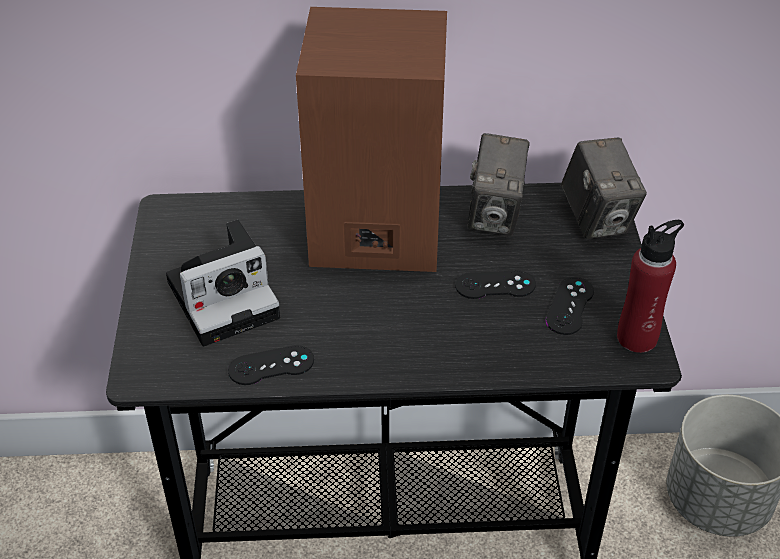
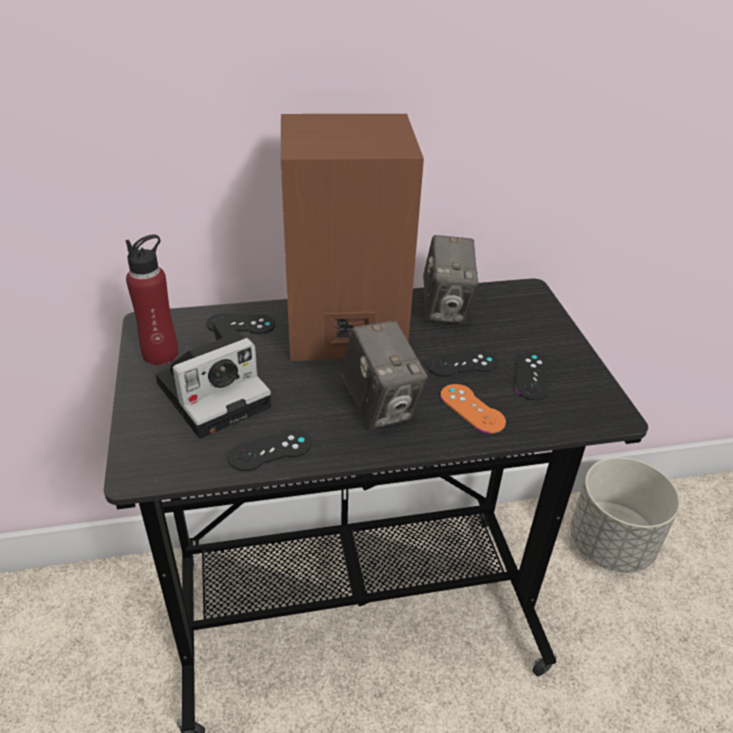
camera: 10 degrees left, 5 degrees down
(263, 218) = (240, 324): none -> black game controller
(491, 338) = (472, 408): none -> orange game controller
(597, 219) = (532, 306): camera -> camera (380, 405)
(637, 337) = (599, 397): red bottle -> red bottle (161, 354)

